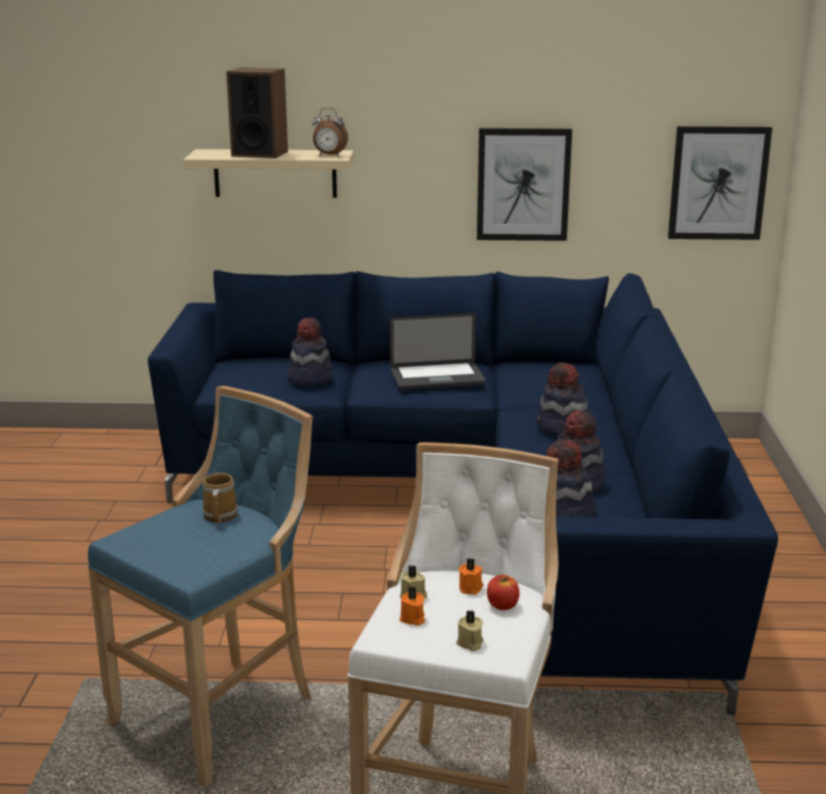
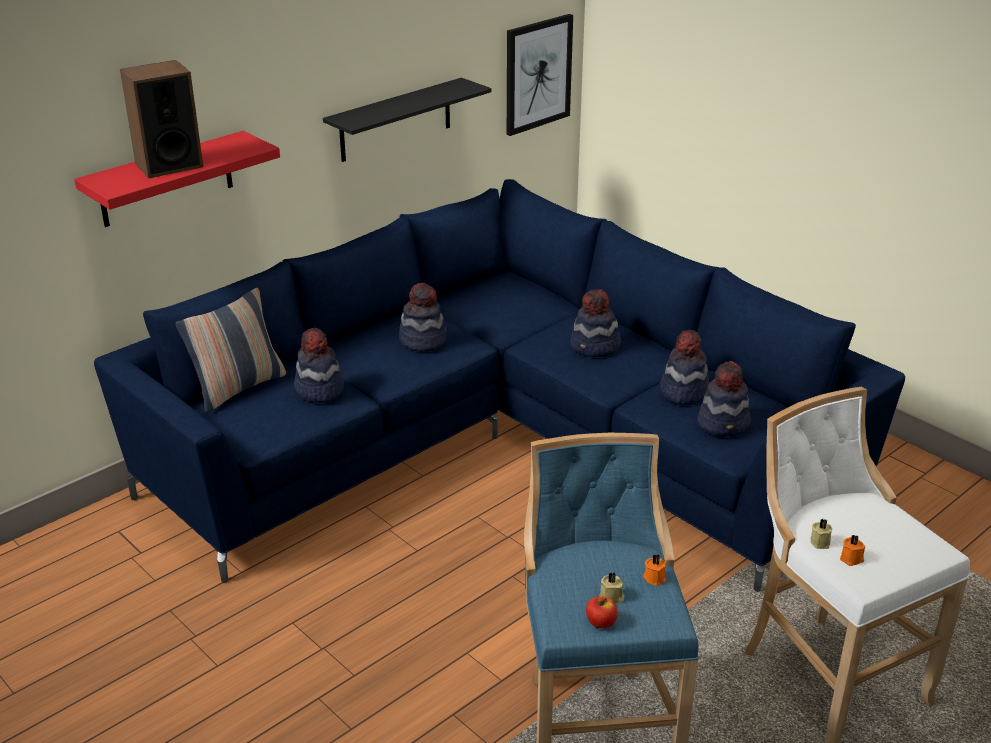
camera: 45 degrees left, 10 degrees up
(218, 516) = (585, 562): mug -> none
(266, 359) = (238, 388): none -> pillow
(275, 173) = (166, 179): beige shelf -> red shelf
(329, 155) = (245, 146): alarm clock -> none
(437, 378) = (422, 340): laptop -> hat
(470, 643) = (908, 554): beige candle -> beige candle (611, 597)
(471, 588) = (836, 514): orange candle -> orange candle (654, 577)
(502, 605) = (873, 515): apple -> apple (601, 622)
(523, 184) = (395, 120): picture -> black shelf

